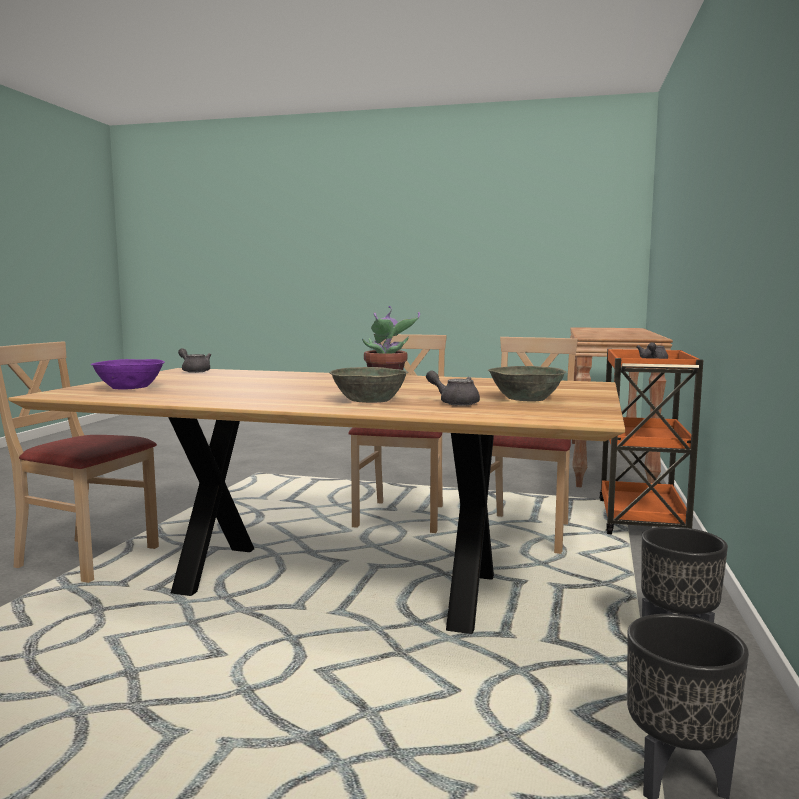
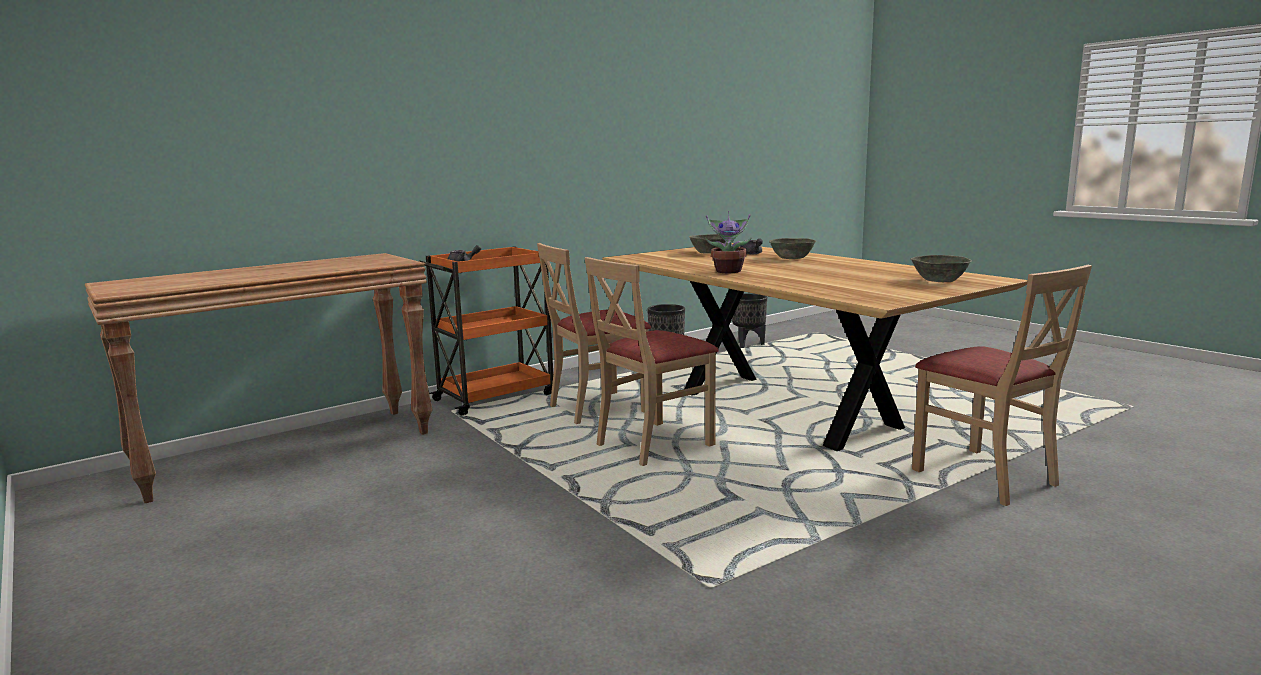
camera: 140 degrees left, 5 degrees up
(130, 388) = (938, 280): purple bowl -> grey bowl
(194, 371) = (872, 299): grey teapot -> none

